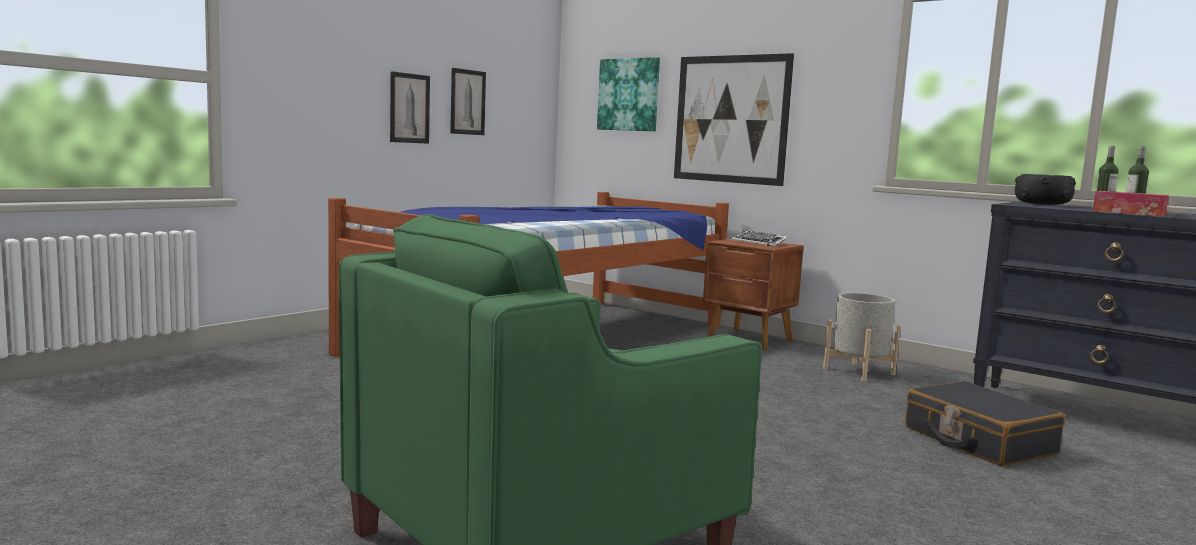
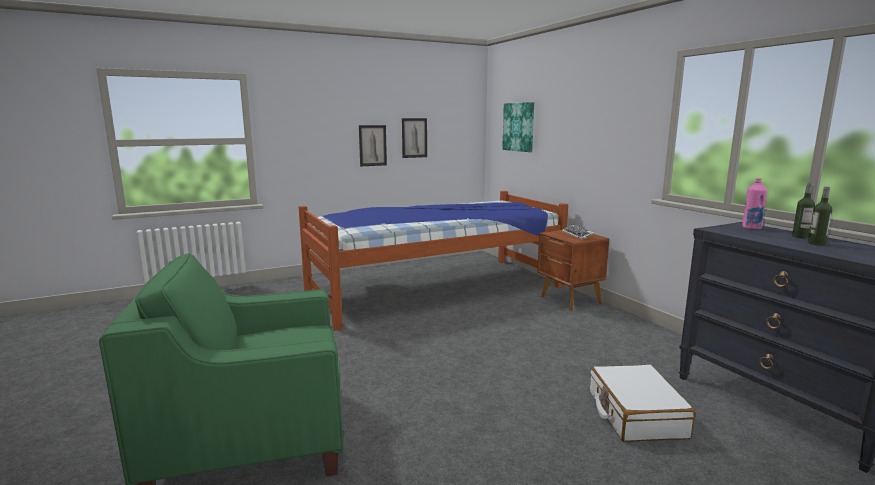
camera: 25 degrees right, 5 degrees up
(731, 119) = (571, 145): picture -> none
(858, 371) = (619, 337): grey planter -> none
(978, 441) = (635, 414): black suitcase -> white suitcase
(1041, 204) = (751, 228): black bowl -> pink bottle
(1128, 213) = (801, 246): tissue box -> none

